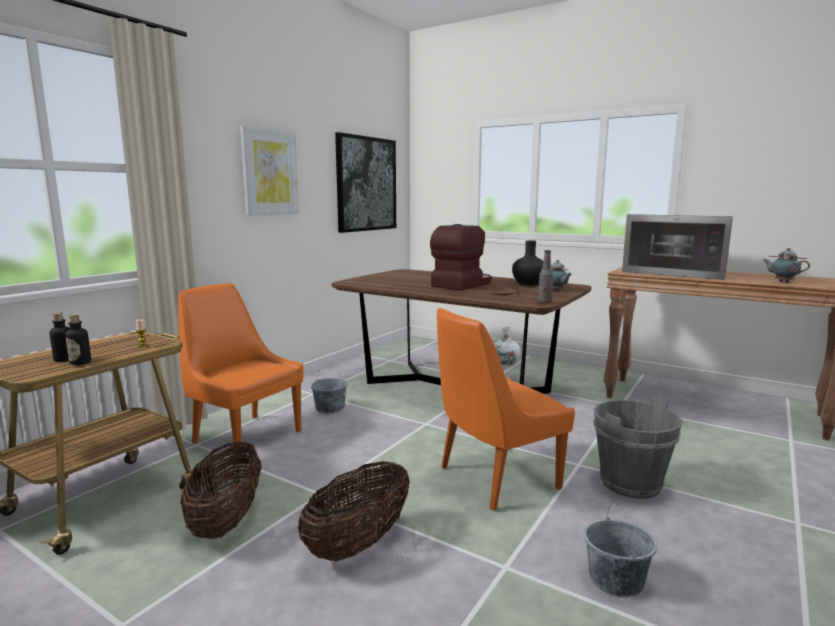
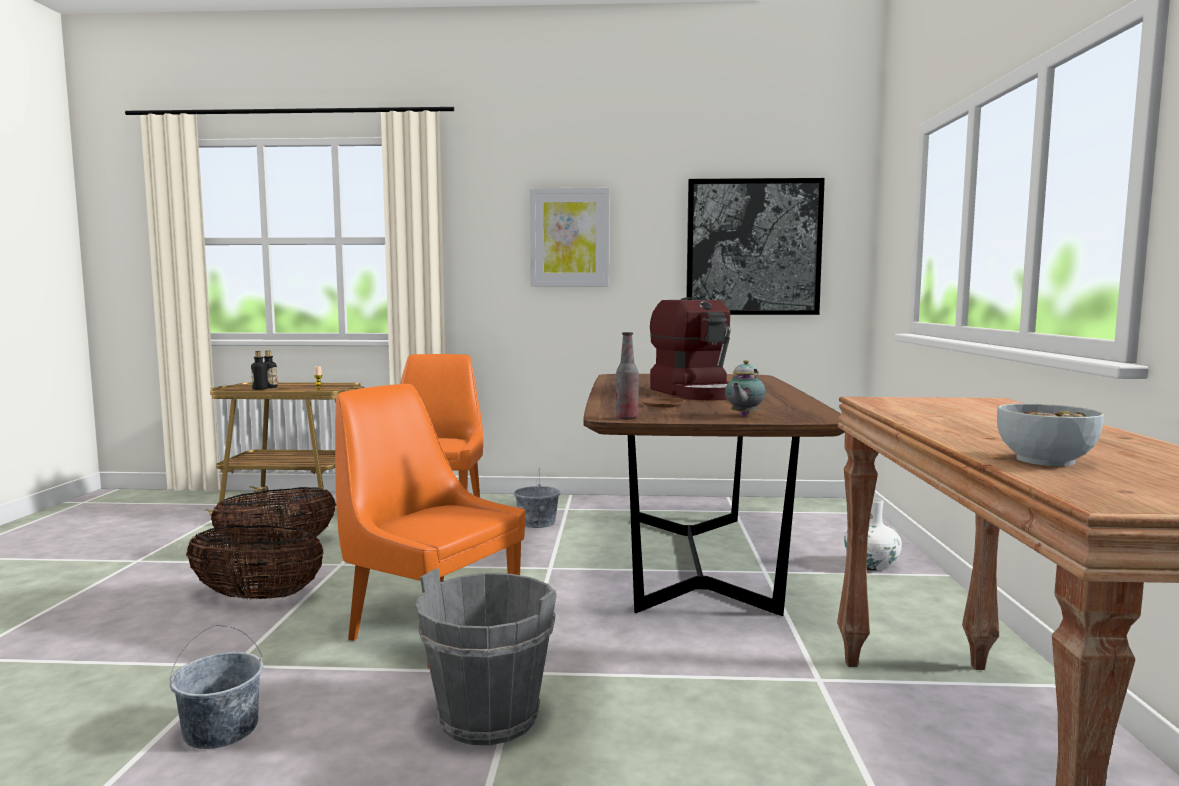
camera: 60 degrees right, 5 degrees down
(462, 284) = (696, 393): coffee machine -> coffee machine turned 60 degrees clockwise
(528, 284) = (776, 406): black vase -> none
(676, 273) = (961, 415): microwave -> none
(782, 282) = (1044, 460): teapot -> bowl

